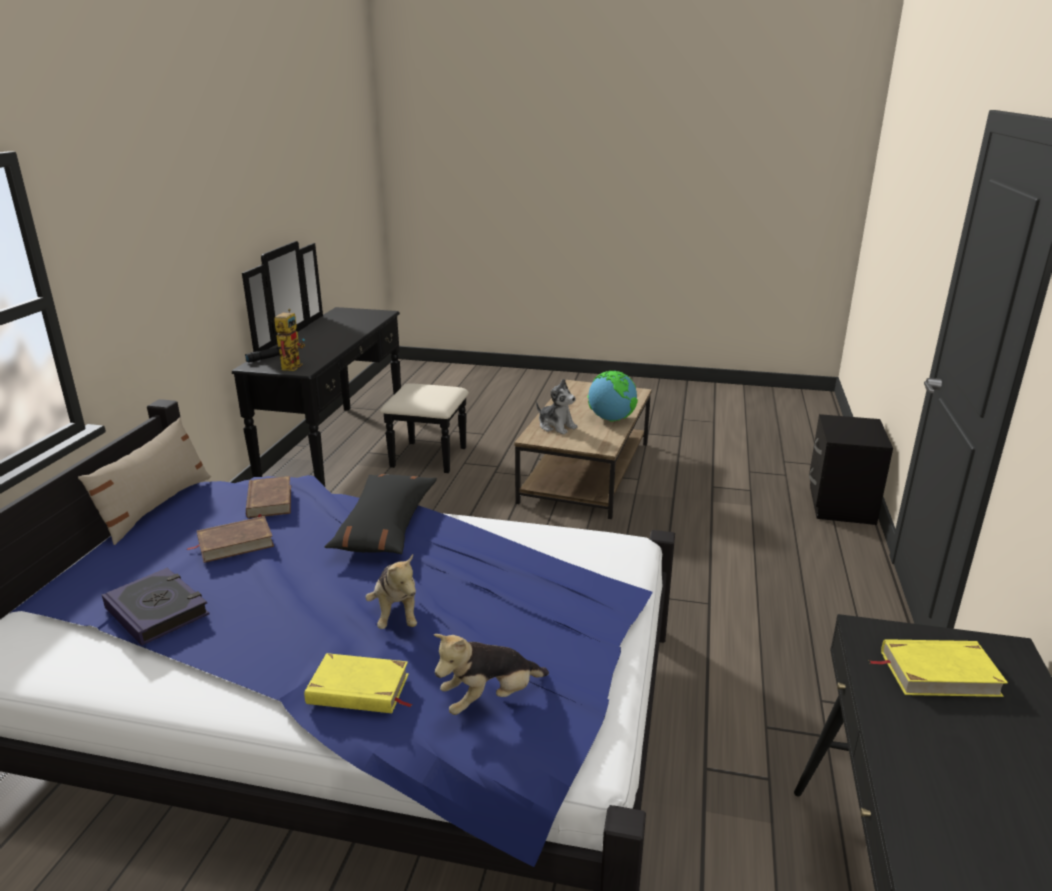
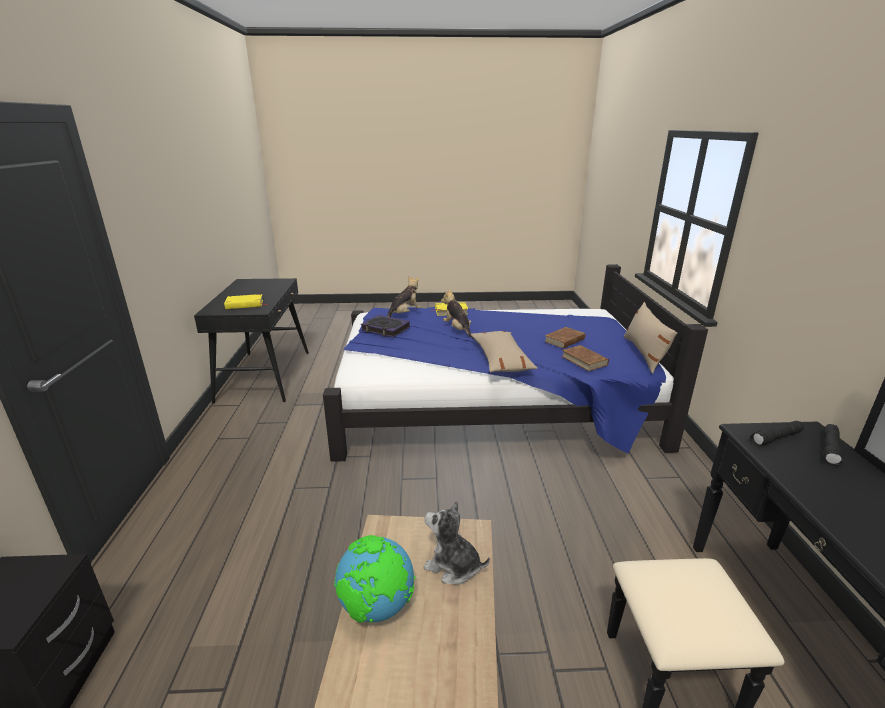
camera: 165 degrees right, 0 degrees up
(157, 611) = (554, 319): book -> book (385, 329)
(292, 365) = (776, 439): toy robot -> black flashlight
(385, 526) = (501, 359): black pillow -> beige pillow

